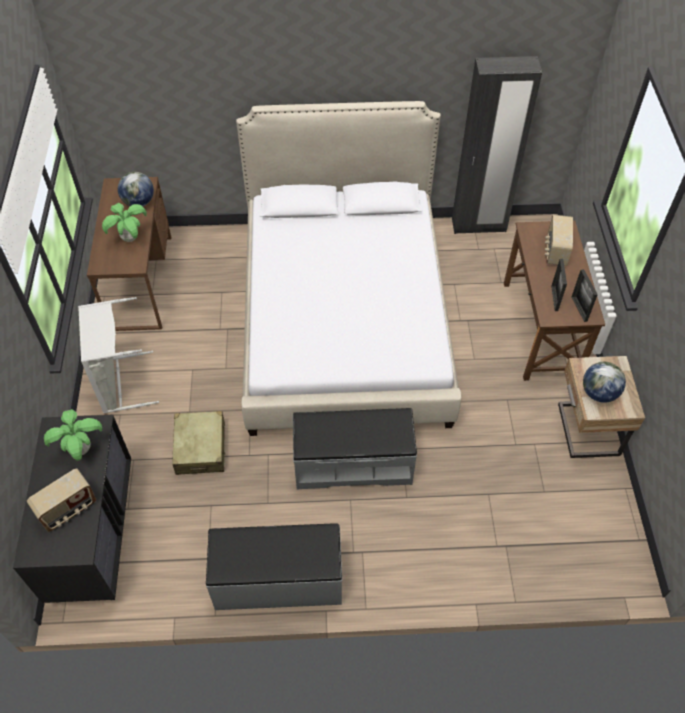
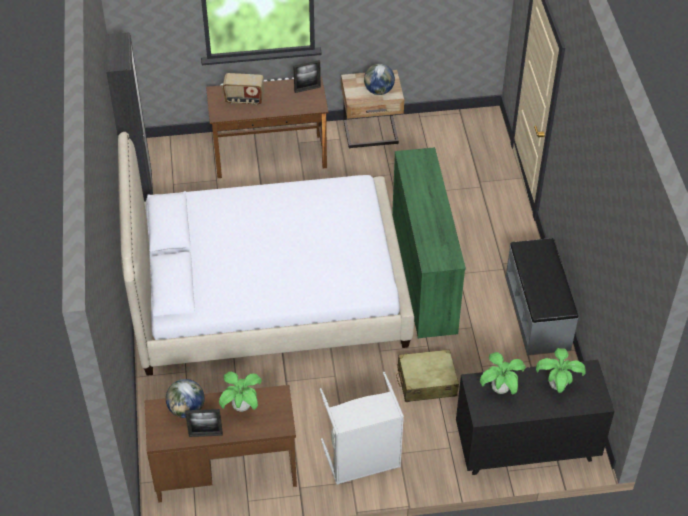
camera: 95 degrees left, 5 degrees down
(68, 509) = (557, 386): radio -> potted plant
(353, 463) = (424, 274): grey bench -> green dresser
(554, 298) = (297, 102): picture frame -> picture frame (205, 434)

